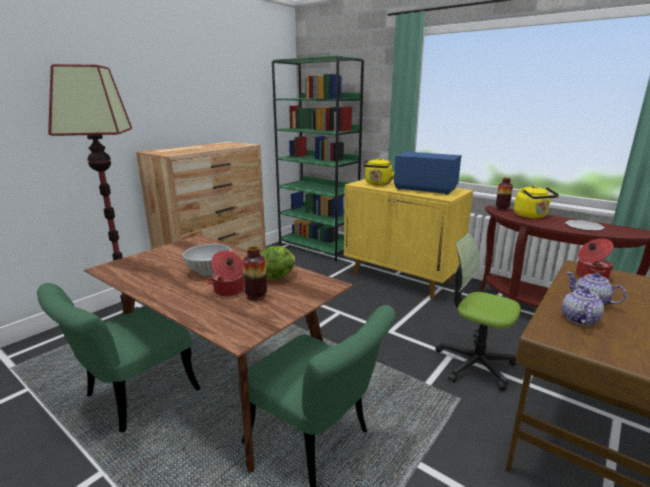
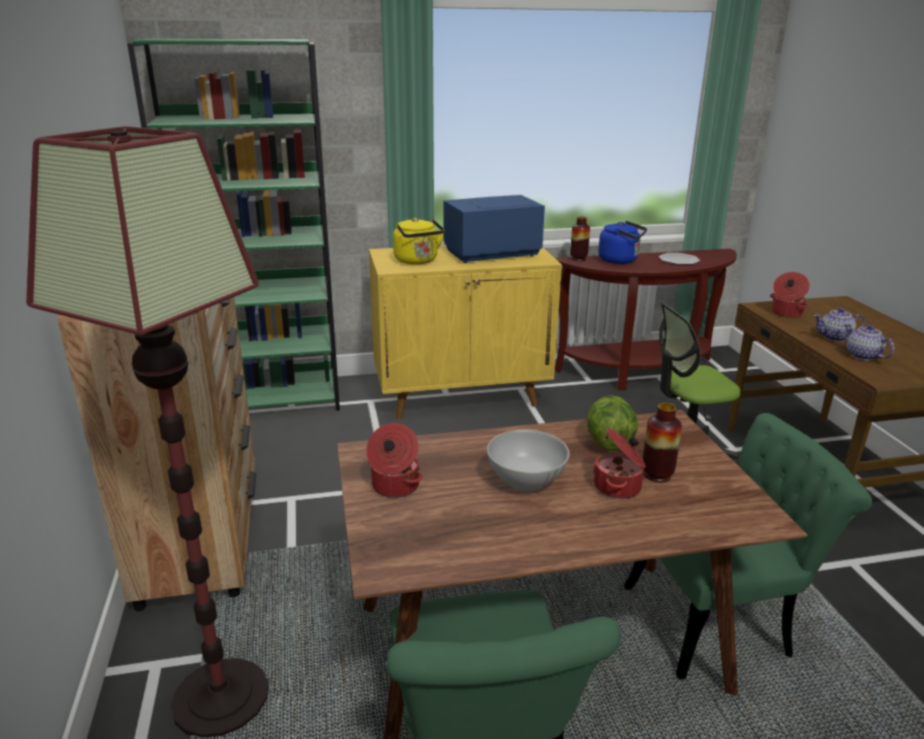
camera: 50 degrees left, 5 degrees up
(174, 252) = (394, 486): none -> cooking pot
(531, 216) = (620, 260): yellow kettle -> blue kettle

